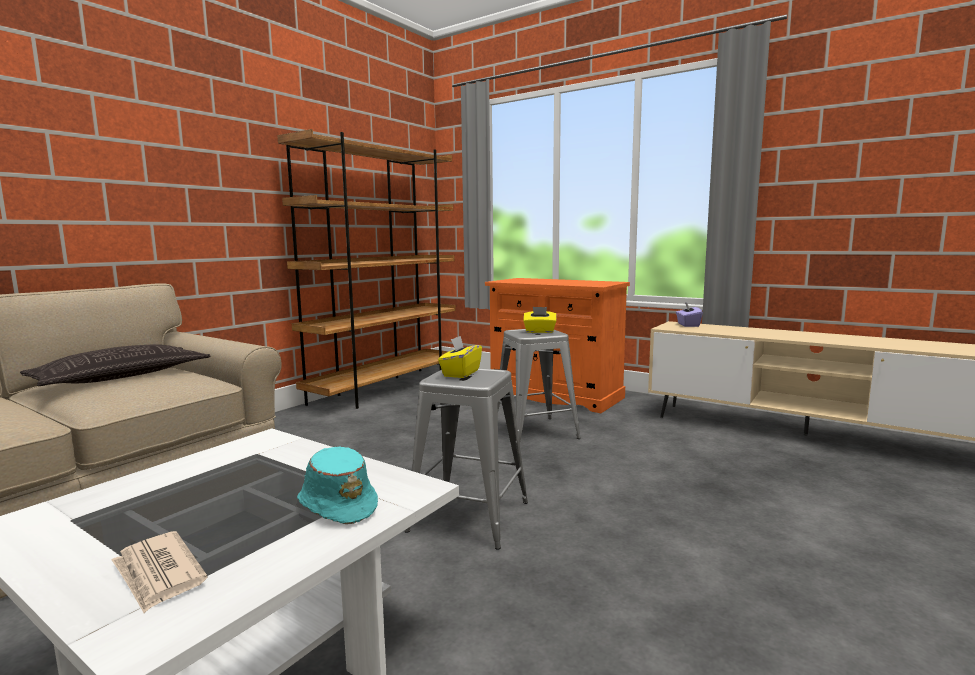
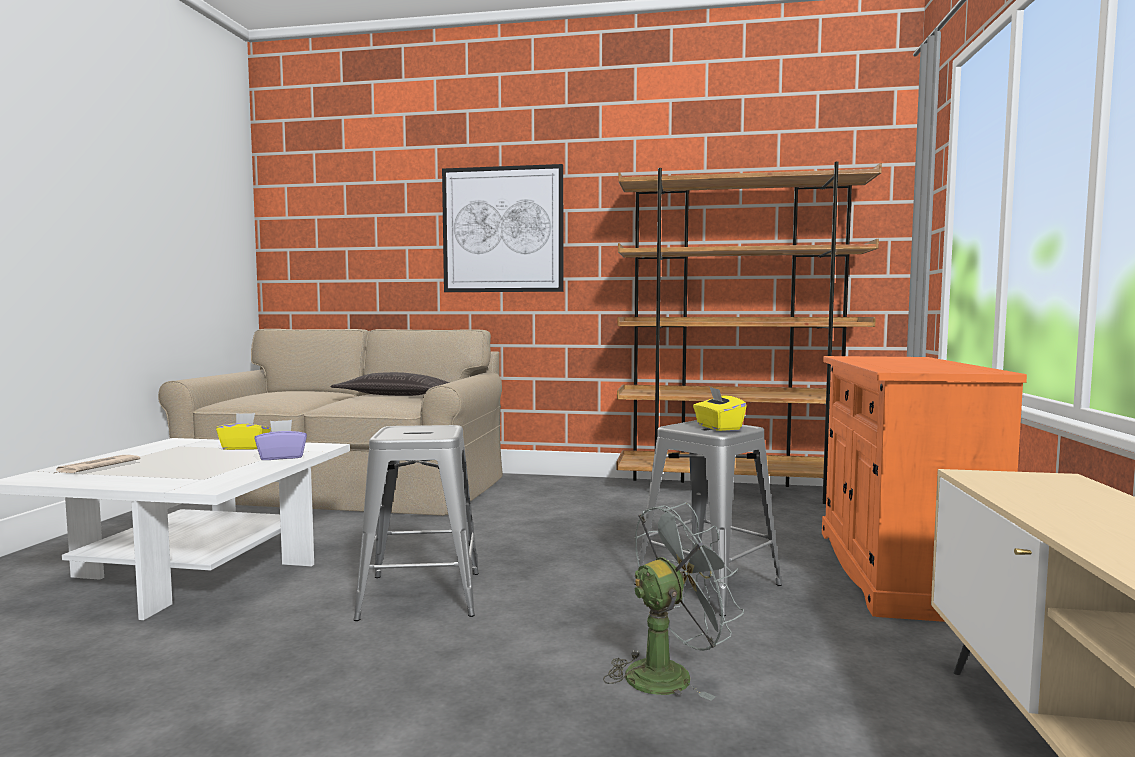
camera: 65 degrees right, 5 degrees down
(150, 165) = (503, 230): none -> picture
(338, 504) = (182, 476): turquoise hat -> none
(460, 373) = (427, 429): yellow tissue box -> yellow tissue box (245, 447)
(639, 464) = (669, 673): none -> grey fan
(687, 325) = (1062, 484): purple tissue box -> purple tissue box (282, 457)

